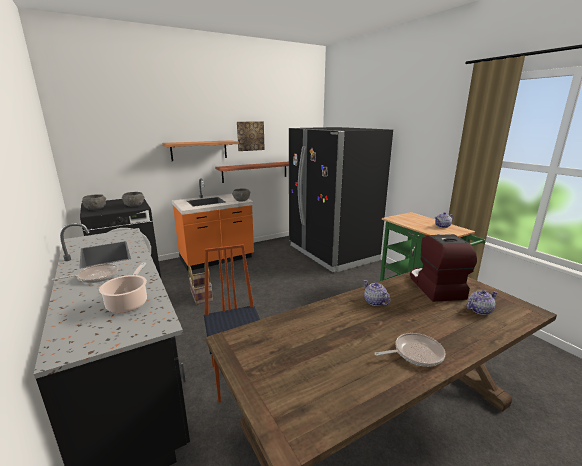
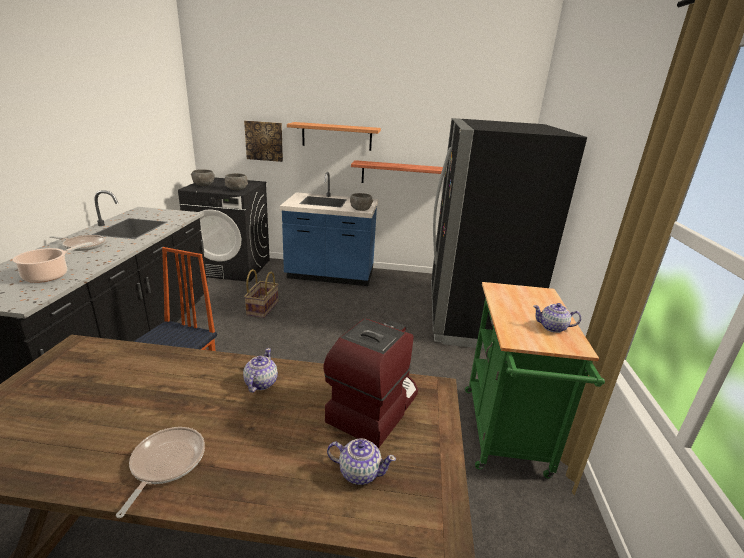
camera: 35 degrees right, 5 degrees up
(217, 259) = (330, 275): orange counter -> blue counter
(250, 136) = (409, 124): picture -> picture (264, 141)
(415, 353) = (165, 463): frying pan -> frying pan turned 105 degrees counterclockwise

